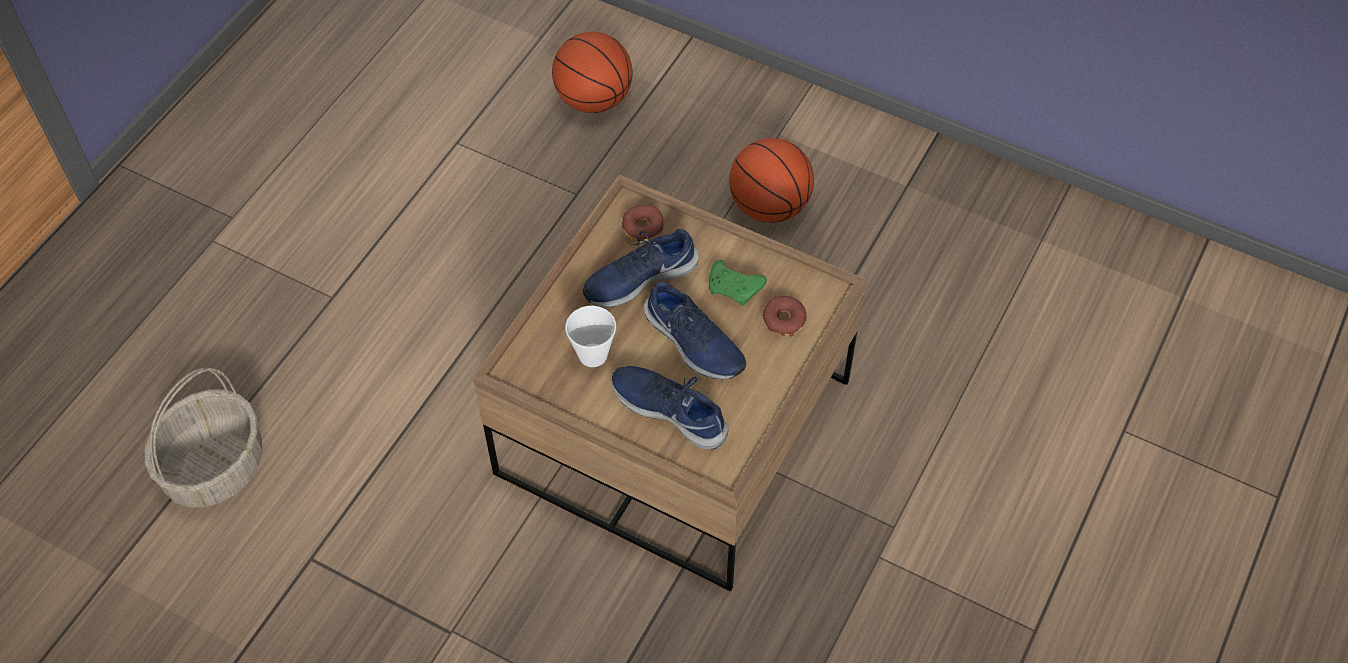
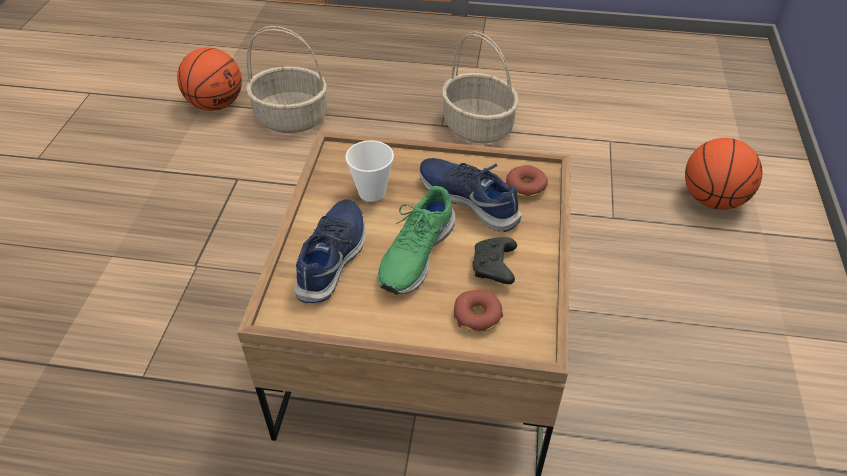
camera: 70 degrees right, 10 degrees down
(358, 260) = (478, 127): none -> basket
(693, 343) = (415, 253): blue shoe -> green shoe
(735, 288) = (494, 267): green game controller -> black game controller
(769, 206) = (698, 350): basketball -> basketball (216, 104)

